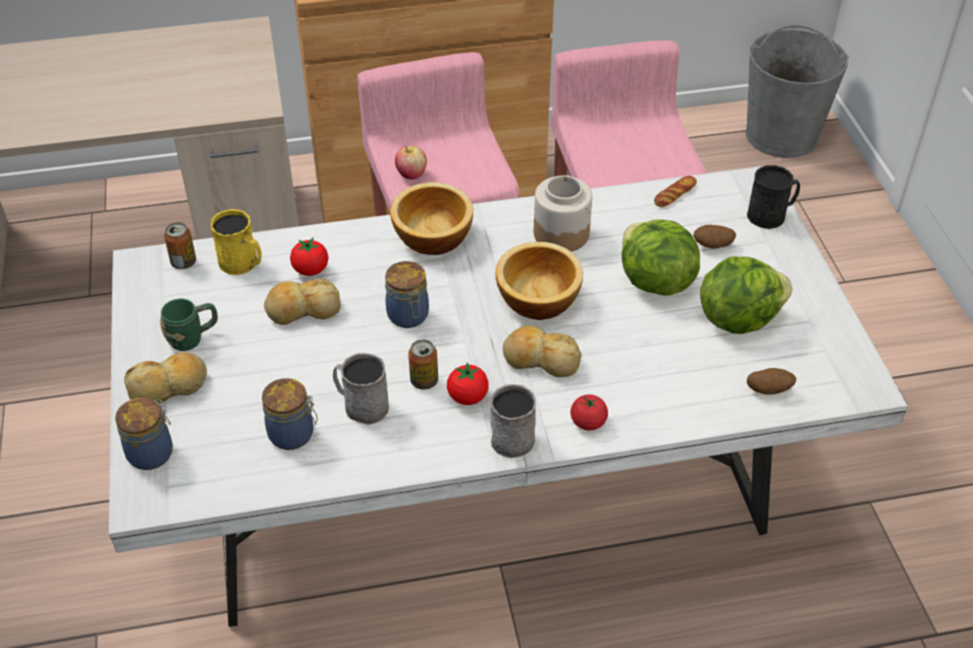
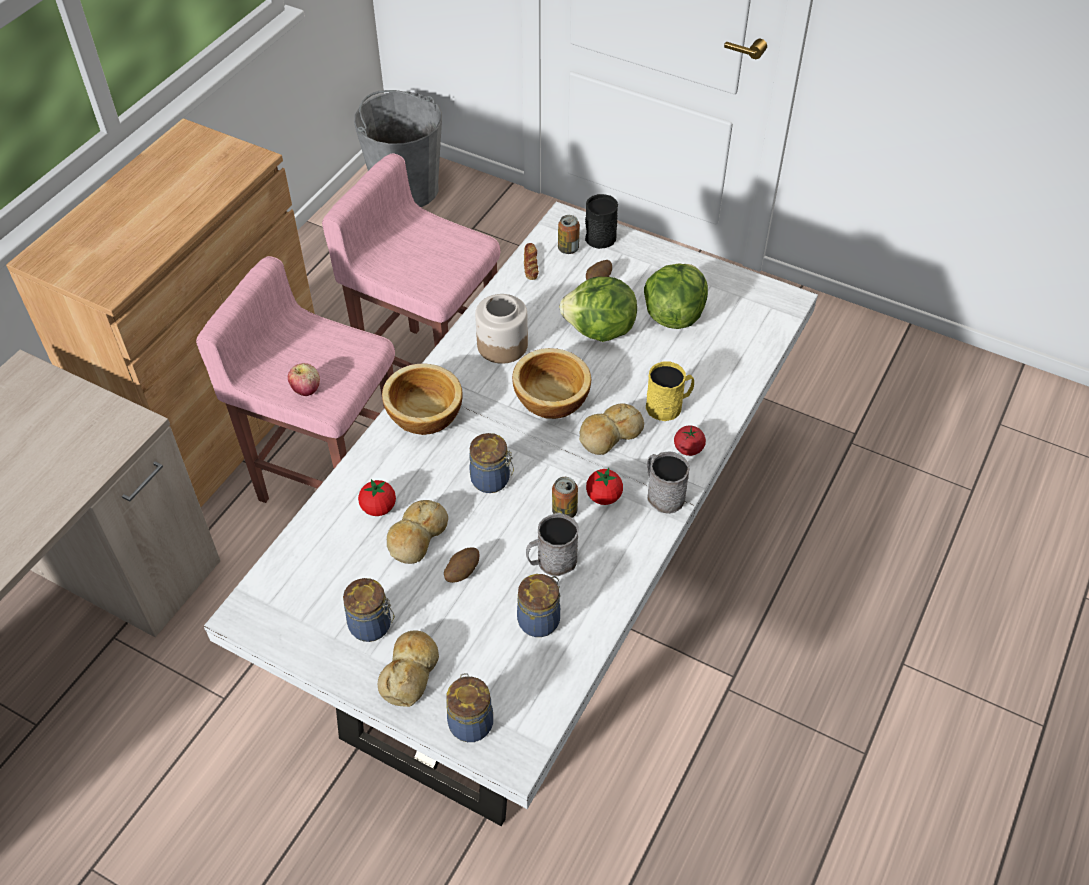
camera: 50 degrees left, 5 degrees up
(183, 262) = (276, 584): can -> can (568, 248)
(193, 338) = (372, 626): green mug -> jar
(242, 263) = (322, 546): yellow mug -> yellow mug (668, 406)
(768, 390) = (747, 345): potato -> potato (462, 572)

